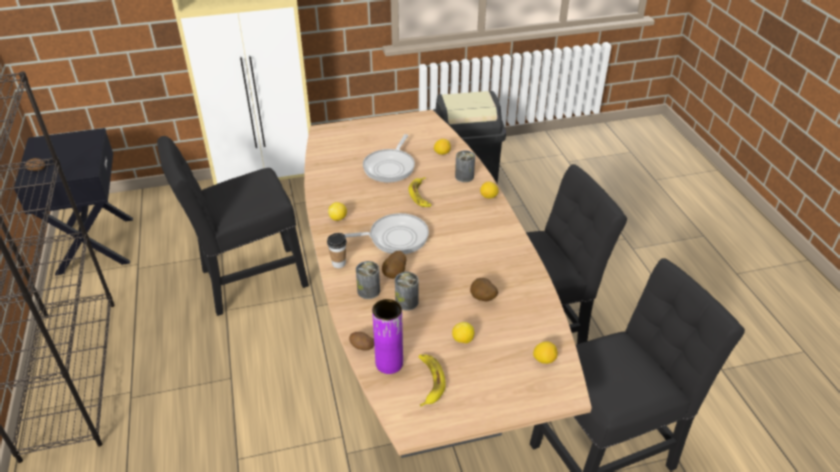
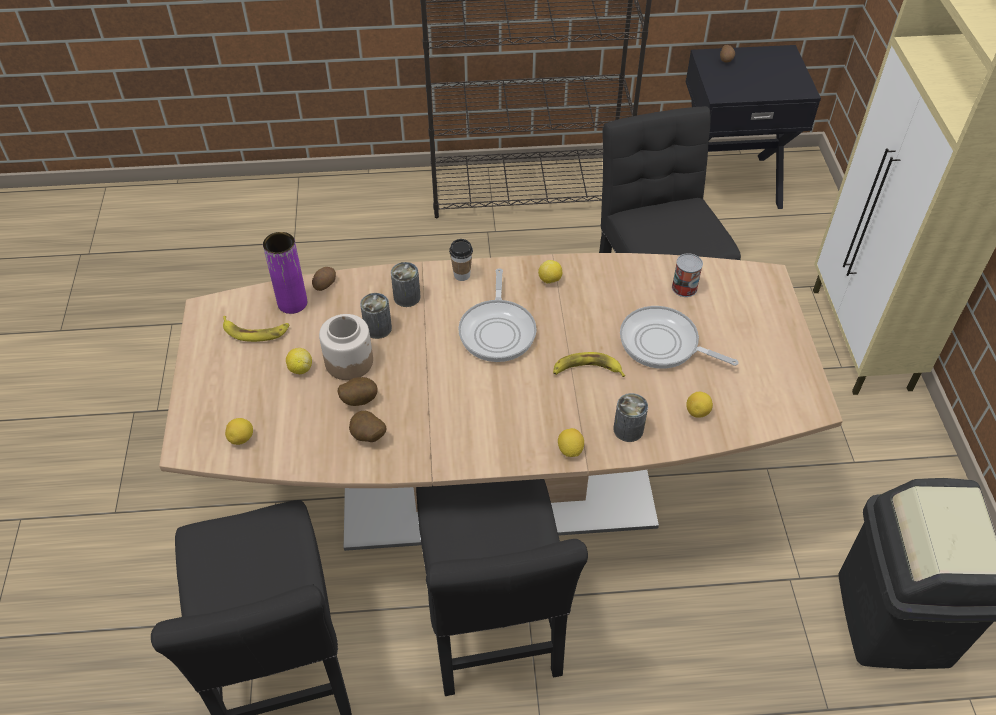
camera: 100 degrees right, 10 degrees up
(337, 161) = (684, 288): none -> can
(395, 274) = (429, 323): potato -> potato (368, 437)
(446, 312) = (349, 361): none -> jar

